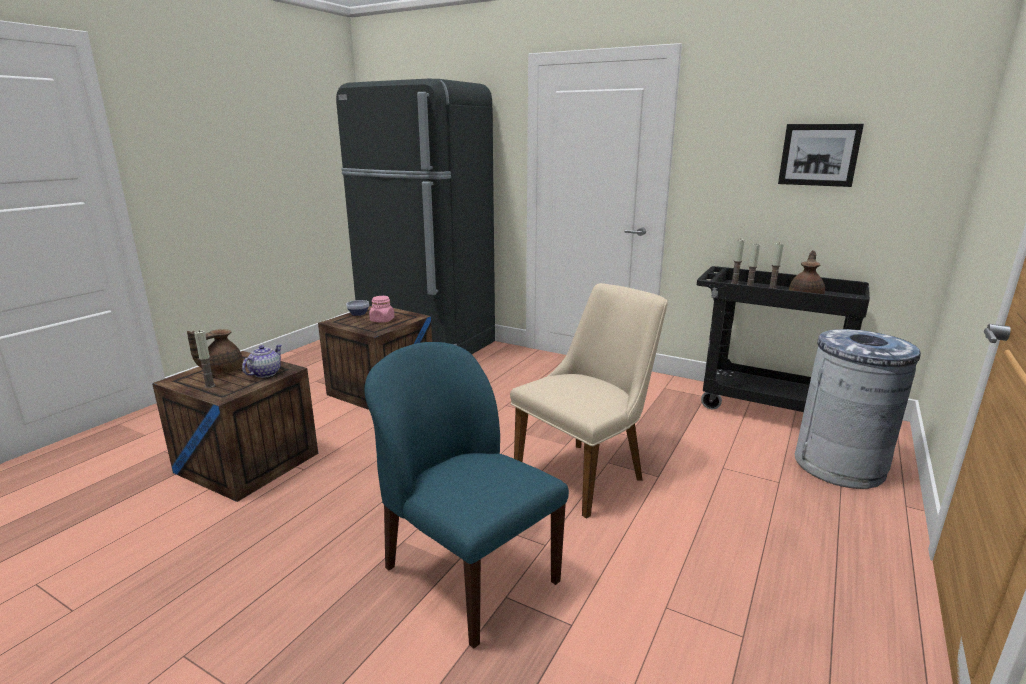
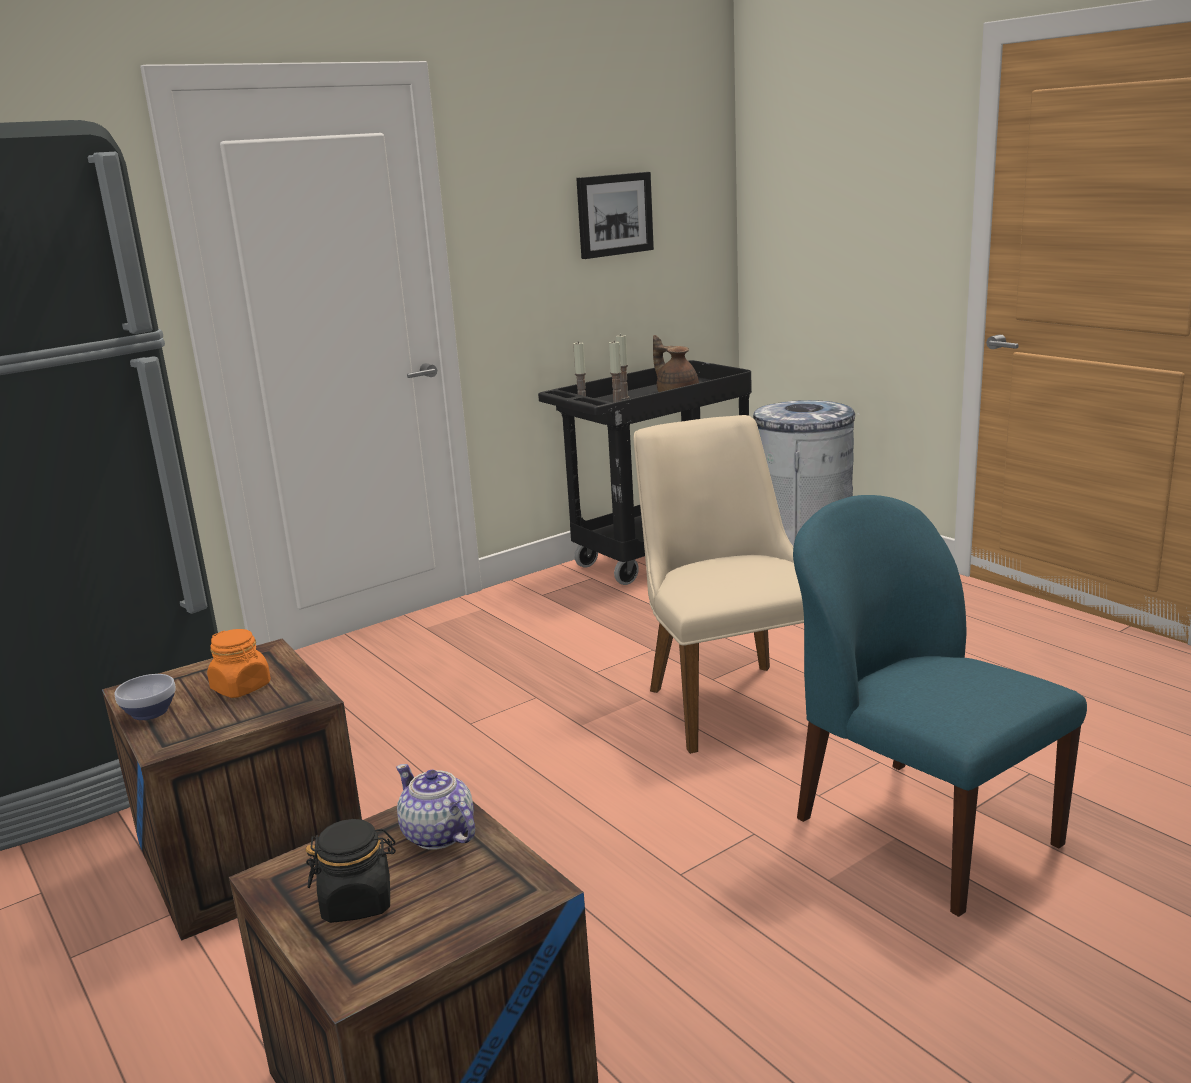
camera: 65 degrees left, 0 degrees up
(210, 386) = (449, 913): candle -> none
(221, 371) = (357, 901): brown teapot -> black jar
(382, 320) = (241, 687): pink jar -> orange jar
(468, 573) = (921, 830): blue chair -> blue chair turned 75 degrees clockwise

